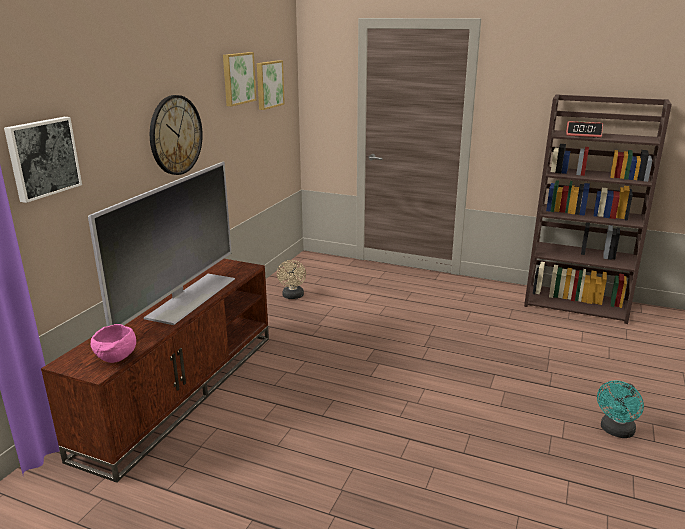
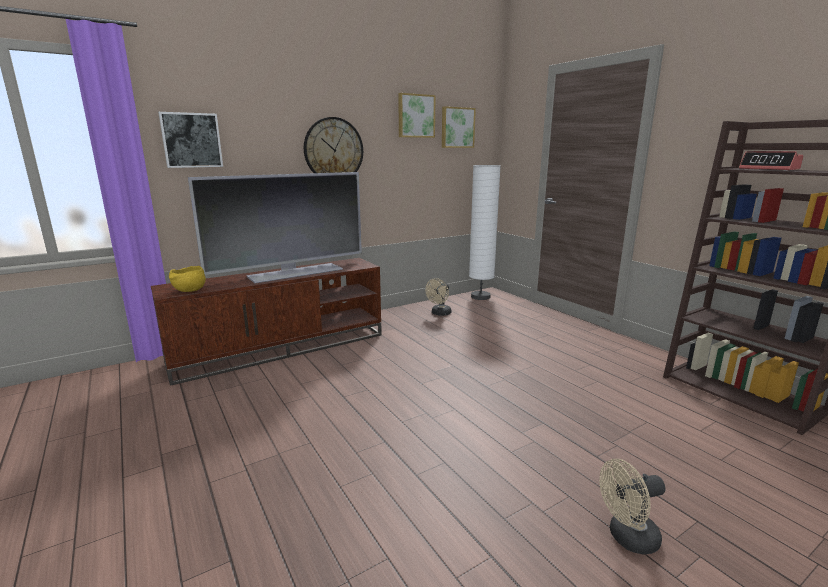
camera: 35 degrees right, 5 degrees down
(116, 359) = (189, 291): pink bowl -> yellow bowl
(307, 265) = (480, 297): none -> white floor lamp
(615, 431) = (627, 538): turquoise fan -> beige fan

